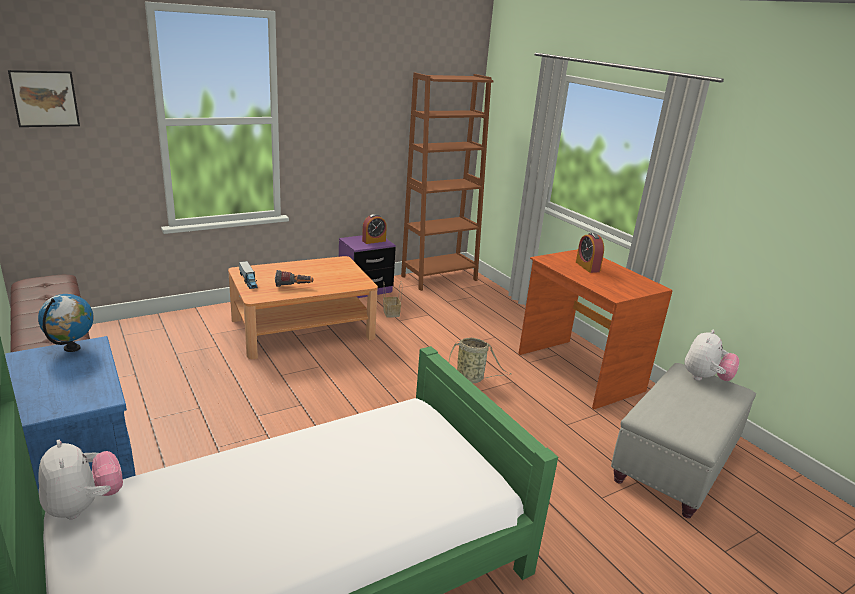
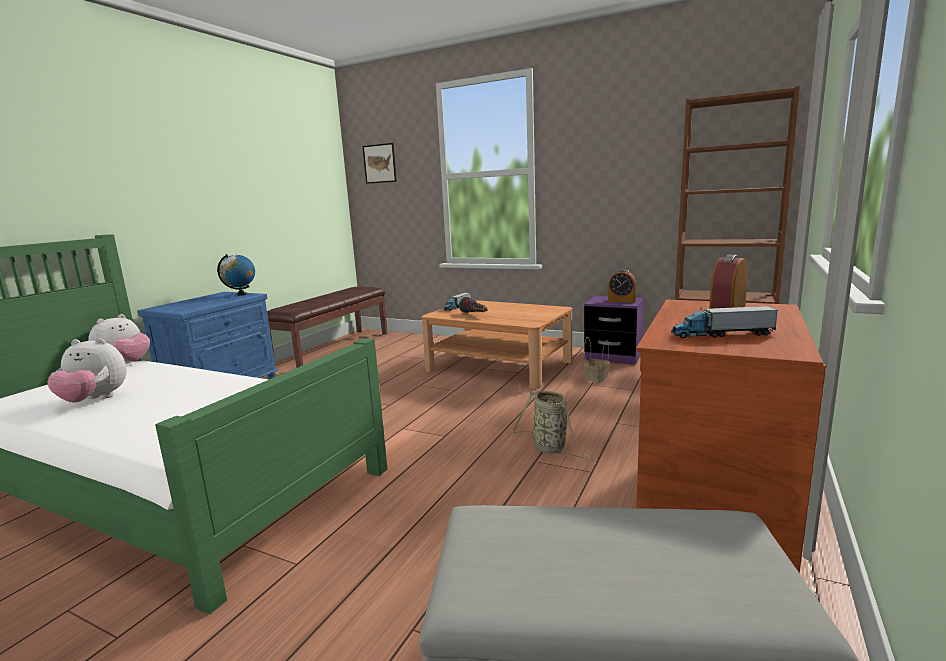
camera: 60 degrees right, 10 degrees down
(617, 282) = (722, 334): none -> toy truck
(705, 378) = (744, 555): plush toy -> plush toy (94, 400)

